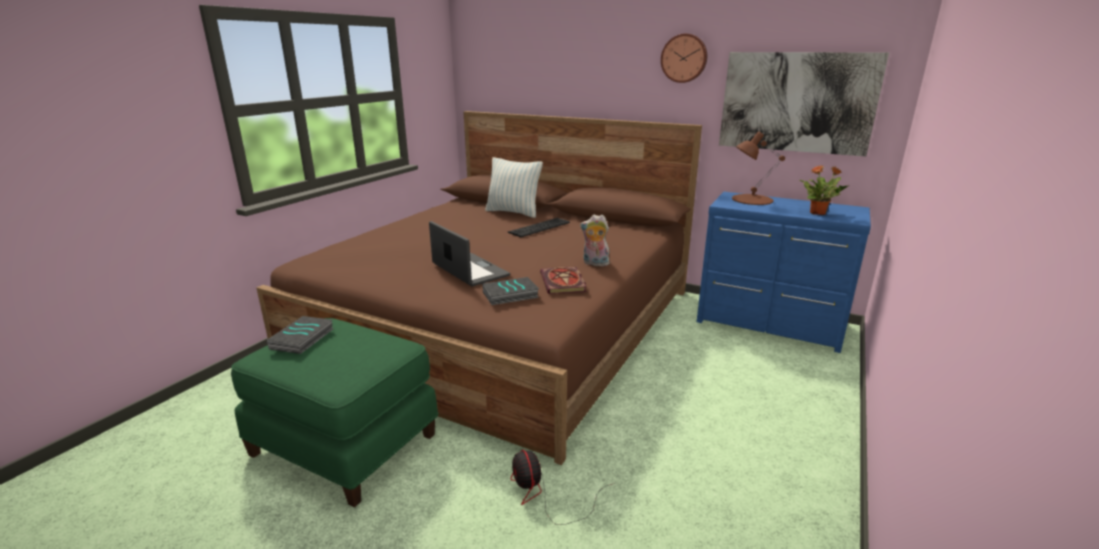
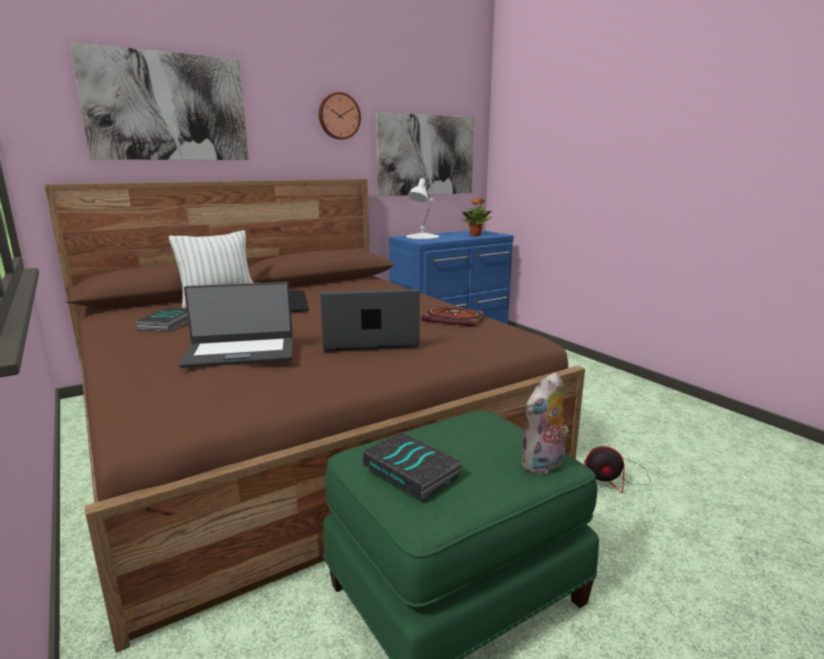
camera: 60 degrees left, 5 degrees down
(401, 245) = (240, 352): none -> laptop
(510, 295) = (462, 337): book -> book (168, 324)
(539, 56) = (167, 107): none -> picture
(594, 263) = (423, 304): plush toy -> plush toy (543, 466)
(751, 199) = (422, 237): brown table lamp -> white table lamp

